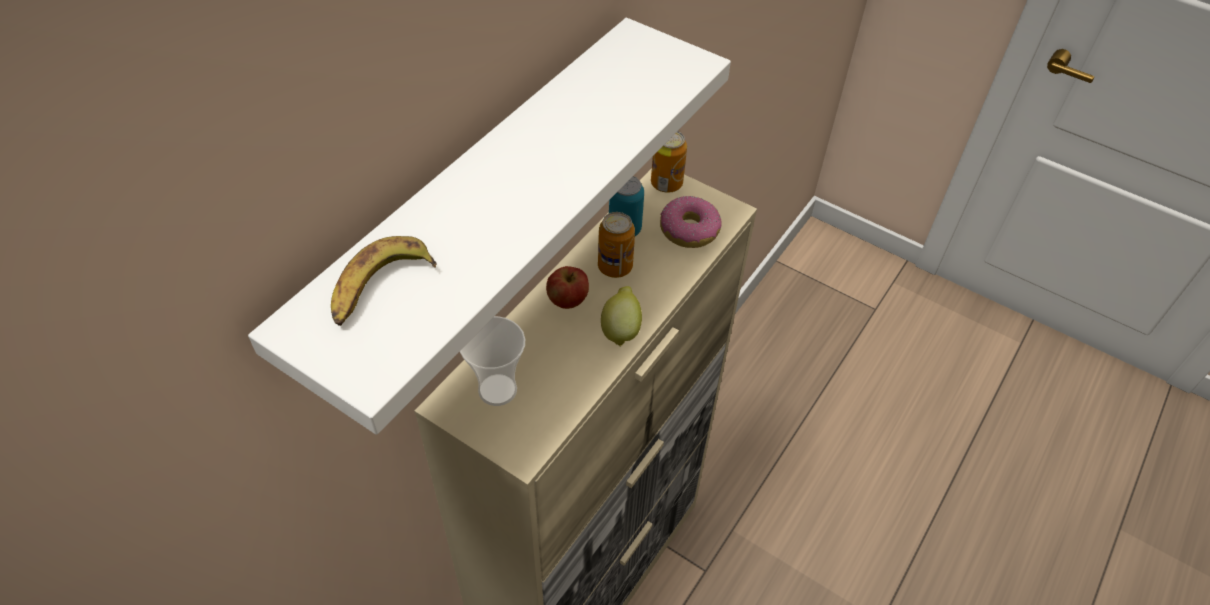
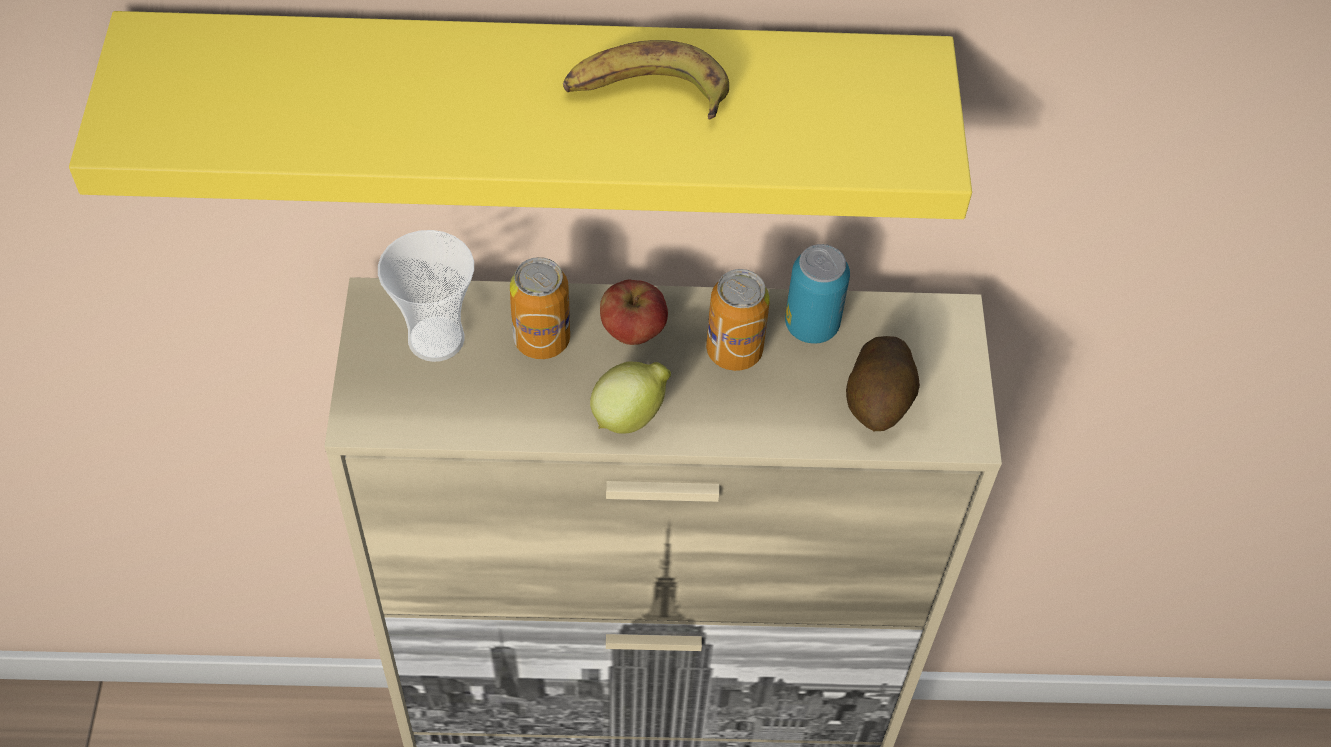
camera: 55 degrees right, 5 degrees up
(379, 288) = (248, 72): banana -> banana (645, 94)
(474, 207) = (538, 105): white shelf -> yellow shelf
(666, 183) = (945, 327): can -> can (541, 339)
(689, 230) = (878, 401): donut -> potato

